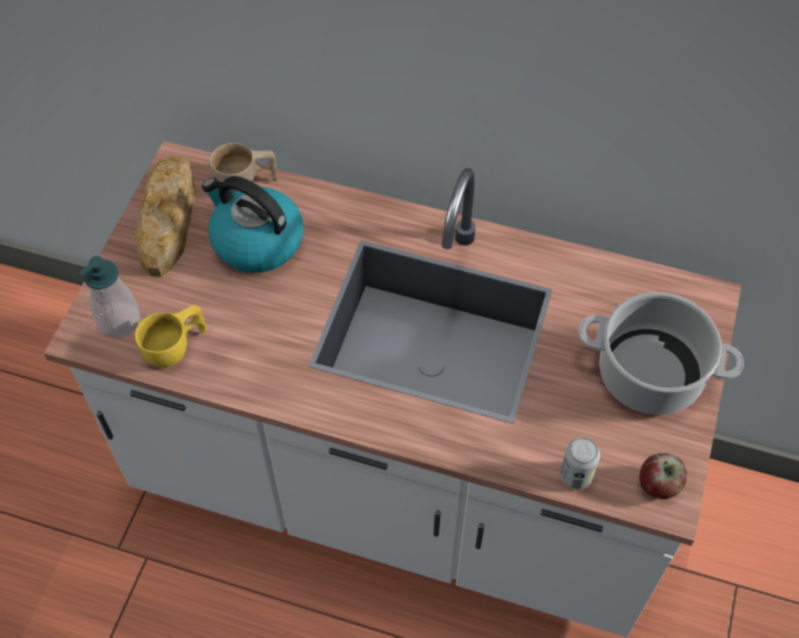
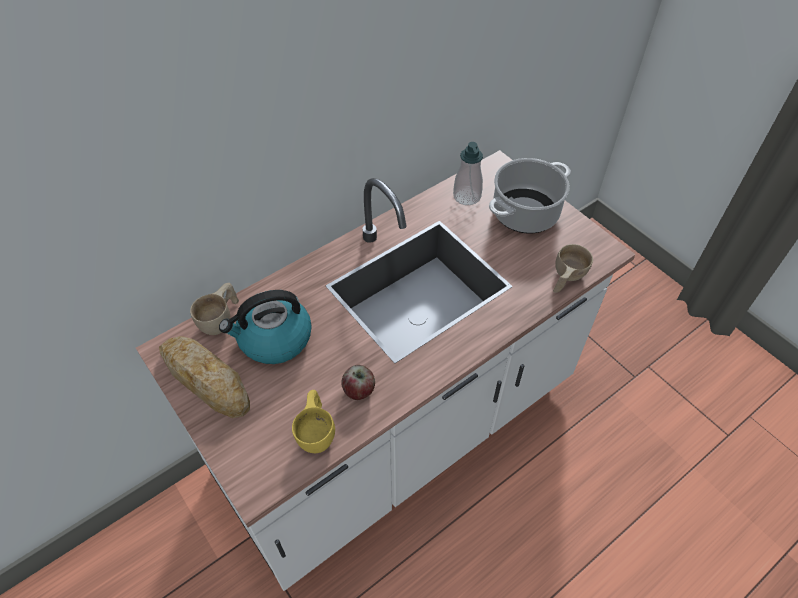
camera: 55 degrees left, 5 degrees down
(119, 321) = (263, 456): soap dispenser -> soap dispenser (467, 196)
(575, 476) = (565, 278): can -> beige cup
(658, 485) = (594, 248): apple -> apple (359, 390)

